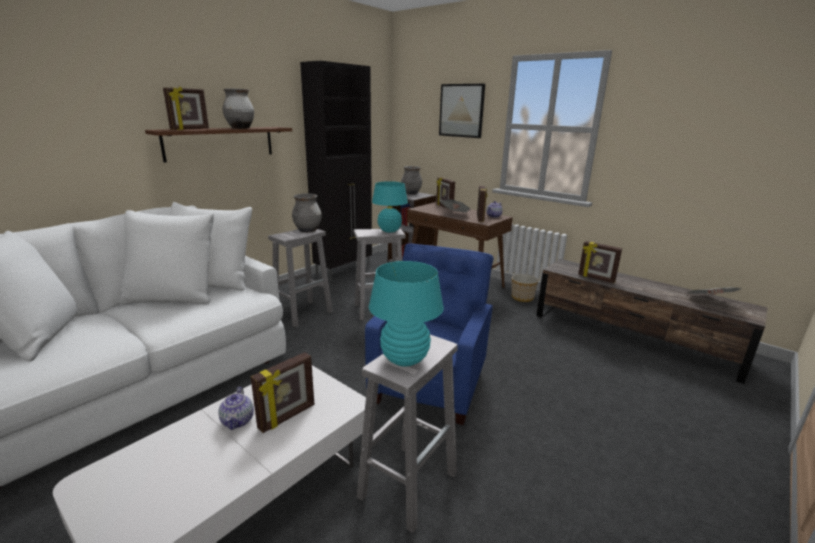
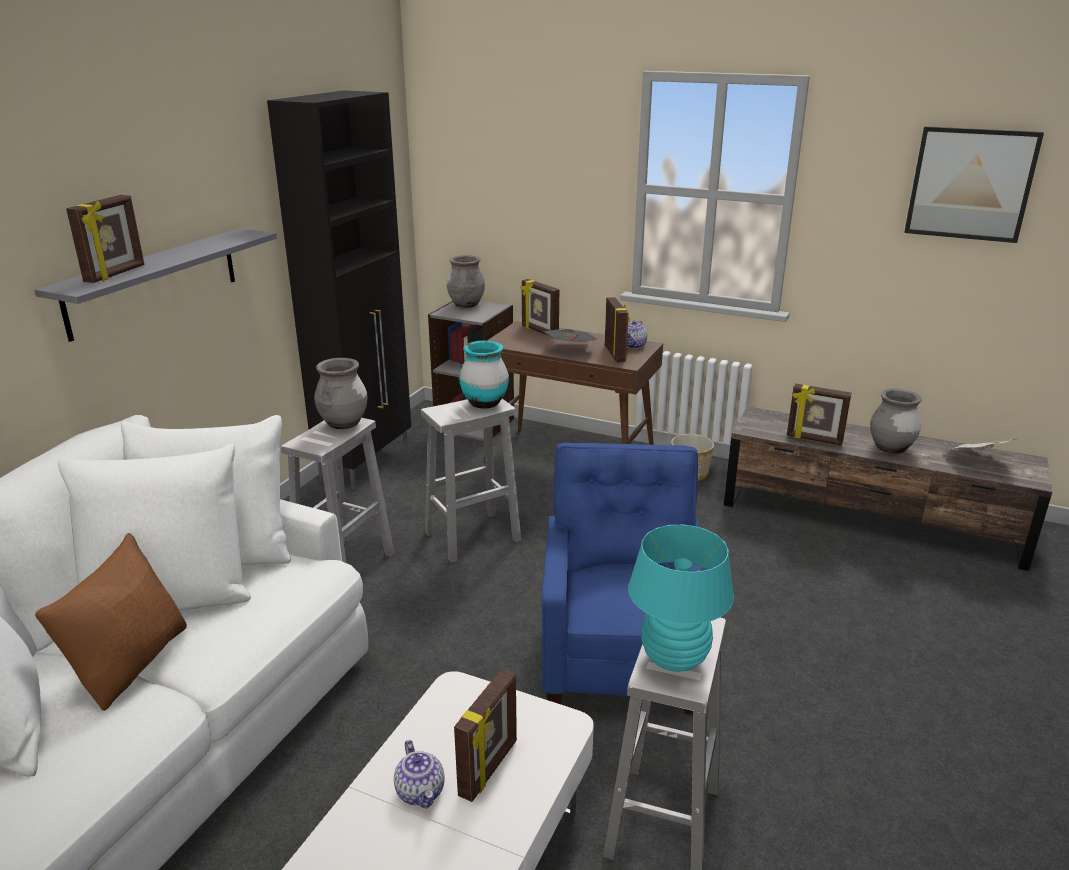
camera: 15 degrees left, 5 degrees up
(126, 320) = (131, 663): none -> brown pillow
(220, 143) = (154, 282): brown shelf -> grey shelf
(240, 128) = (192, 251): grey vase -> grey vase (890, 448)
(389, 230) = (484, 404): turquoise table lamp -> turquoise vase
(461, 110) = (552, 159): picture -> picture (970, 184)

